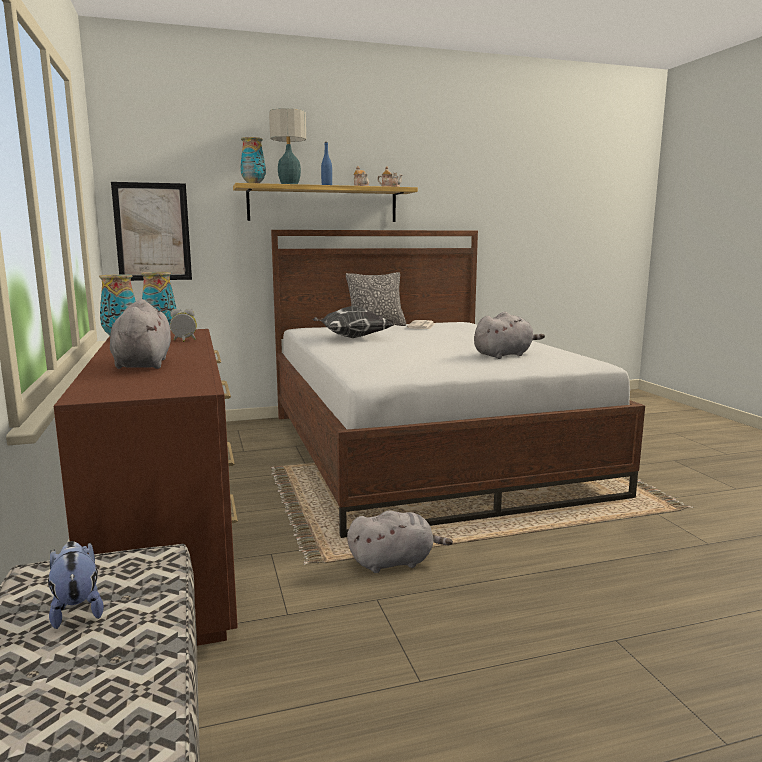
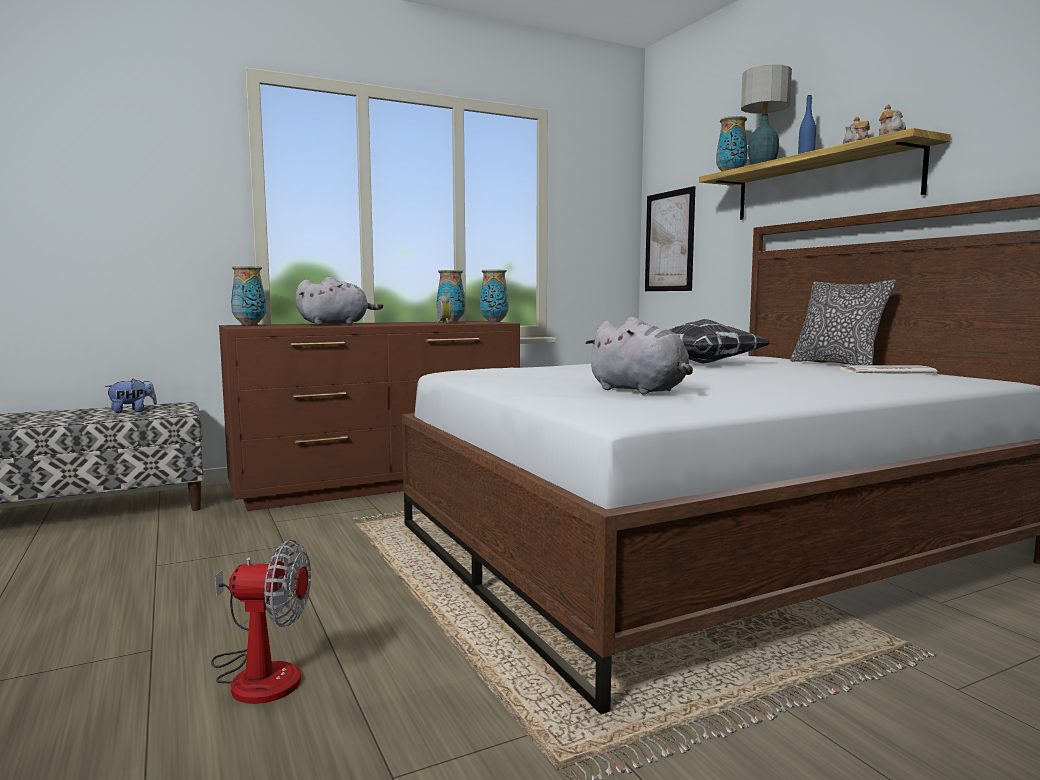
camera: 80 degrees right, 5 degrees down
(83, 392) = (249, 324): none -> vase
(394, 562) = (353, 547): grey plush toy -> none
(632, 587) = (259, 673): none -> fan

